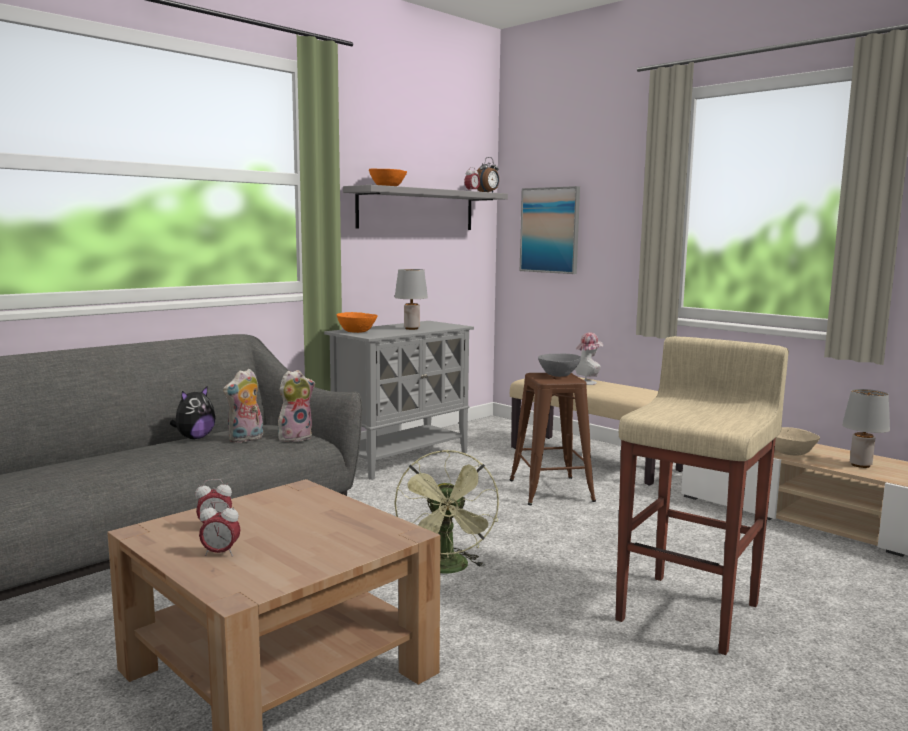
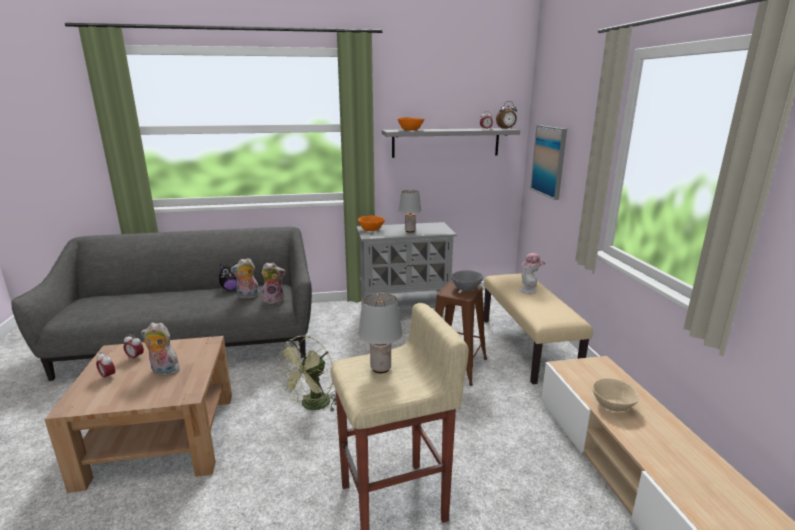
camera: 35 degrees right, 10 degrees up
(305, 526) = (163, 371): none -> plush toy
(861, 465) = (656, 442): grey table lamp -> grey table lamp (381, 368)

